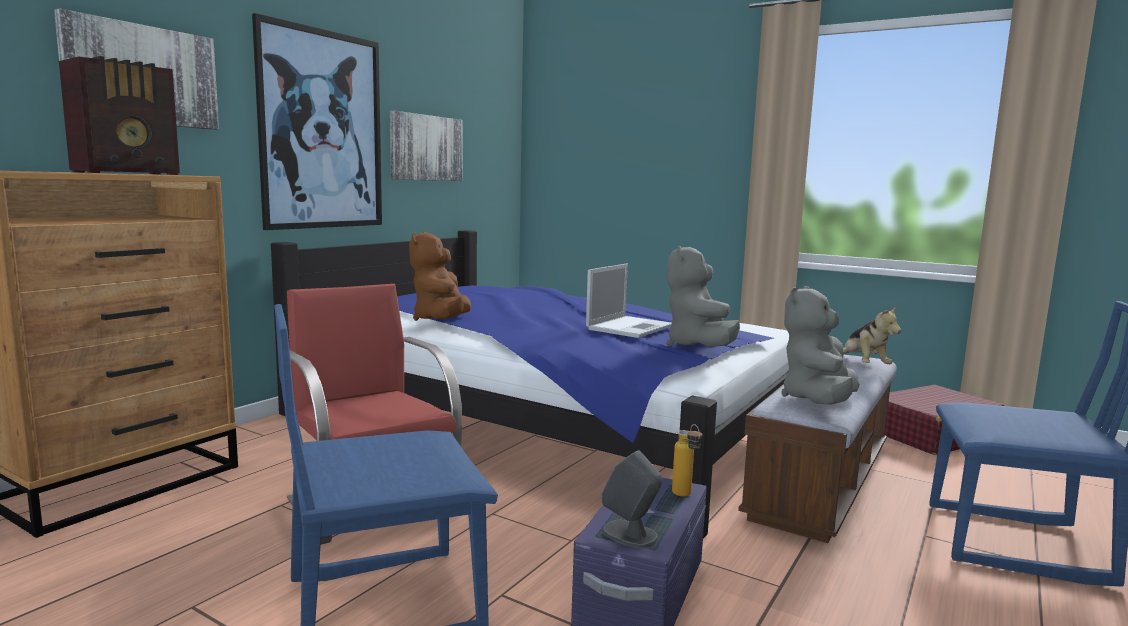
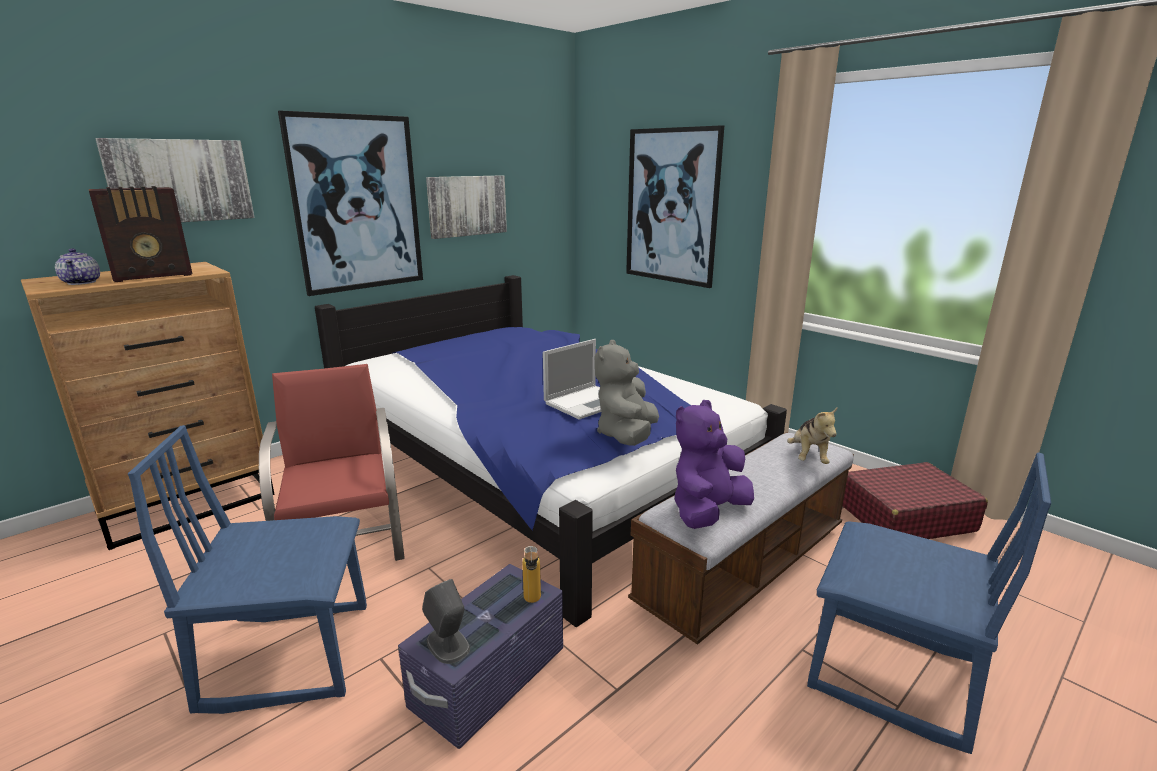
camera: 15 degrees right, 10 degrees up
(43, 171) = (82, 282): none -> teapot
(441, 321) = (436, 382): brown plush toy -> none
(641, 157) = (671, 207): none -> picture
(818, 402) = (707, 512): grey plush toy -> purple plush toy

